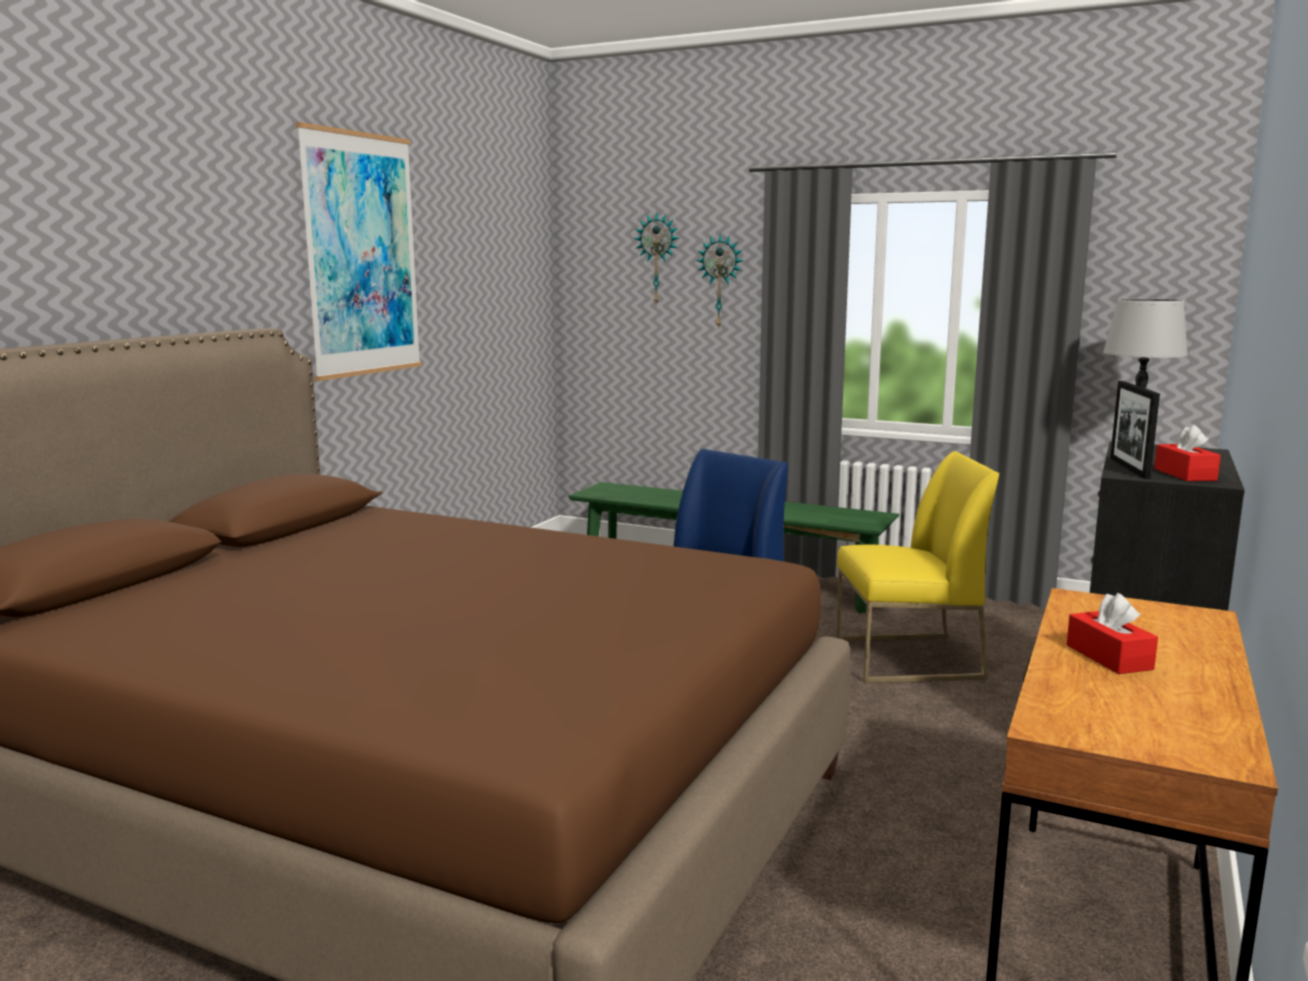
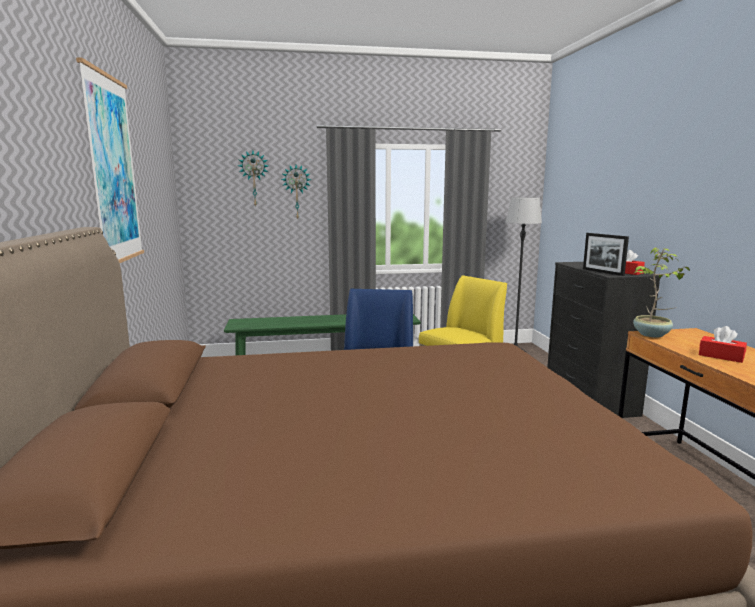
camera: 35 degrees left, 0 degrees up
(1081, 601) = (652, 335): none -> potted plant

